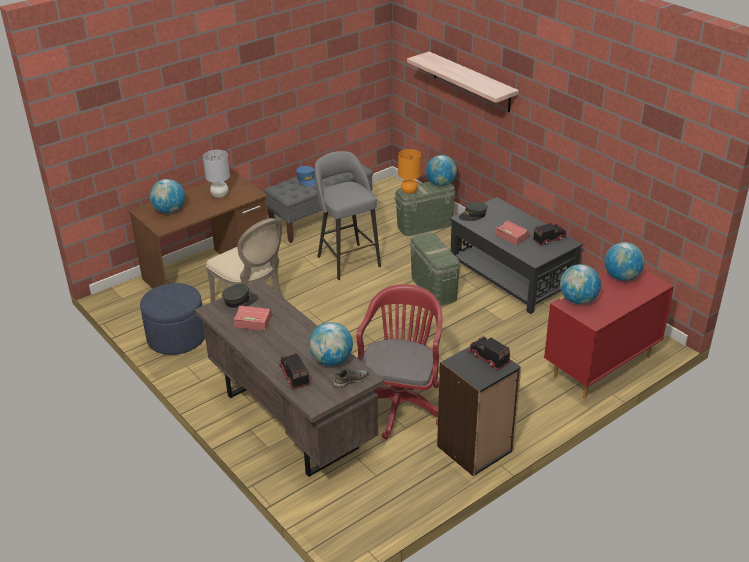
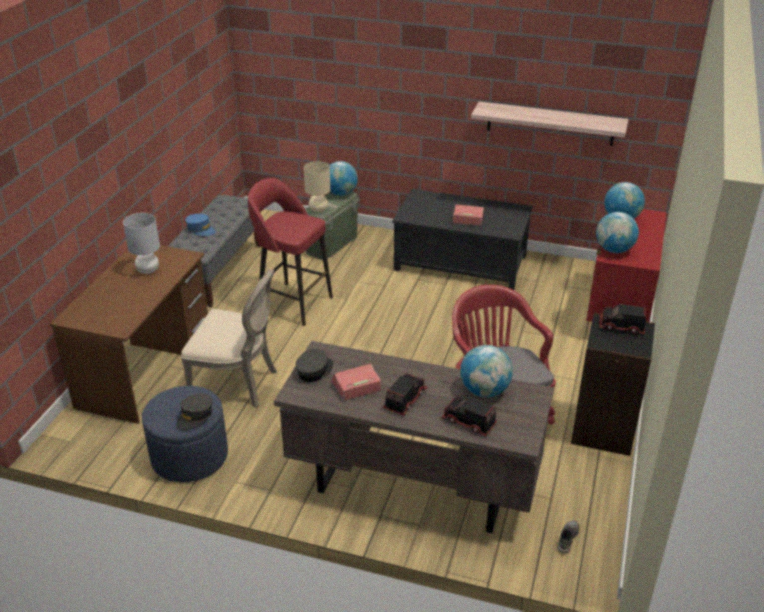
camera: 35 degrees left, 0 degrees up
(169, 211) = (105, 307): globe -> none
(348, 260) = (293, 303): grey stool -> red stool
(351, 380) = (527, 402): grey shoe -> grey shoe (567, 538)
(409, 191) = (318, 210): orange table lamp -> beige table lamp
(434, 288) = (405, 299): green storage box -> none
(471, 82) = (359, 72): shelf -> shelf (550, 123)
(473, 215) = (411, 212): grey cap -> grey cap (195, 417)
(549, 239) = (501, 211): toy truck -> toy truck (404, 399)

